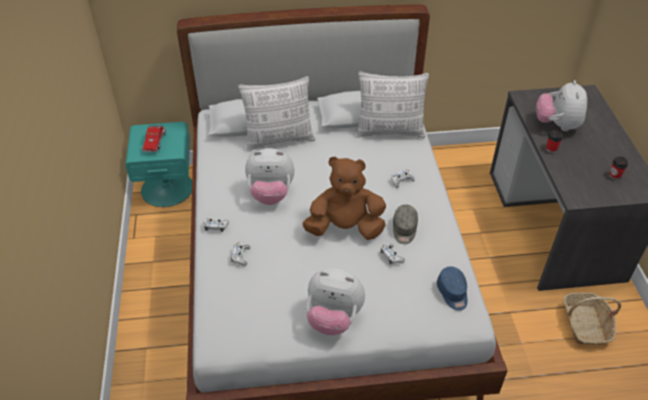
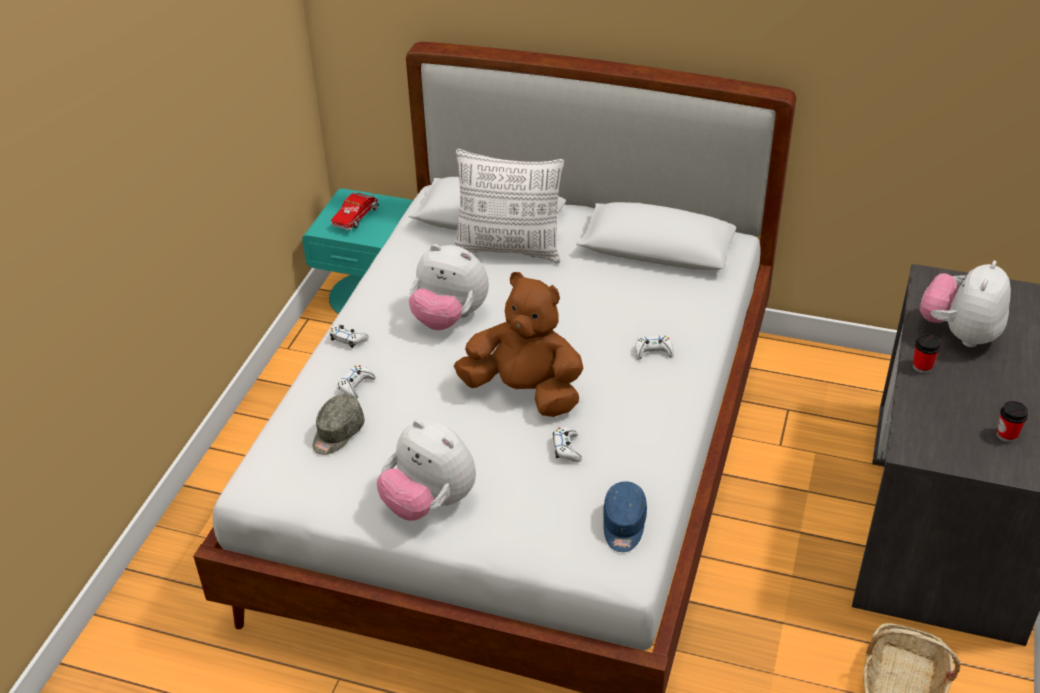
camera: 25 degrees right, 5 degrees down
(390, 131) = (682, 278): pillow -> none
(404, 229) = (610, 418): grey cap -> grey cap (337, 434)

